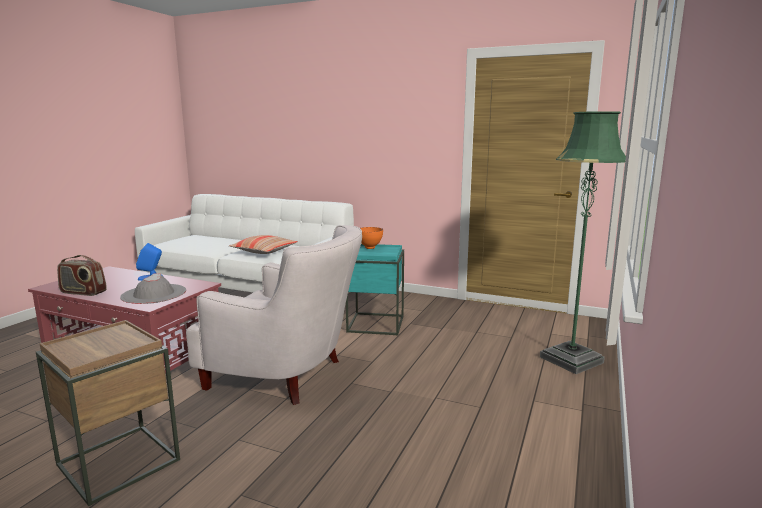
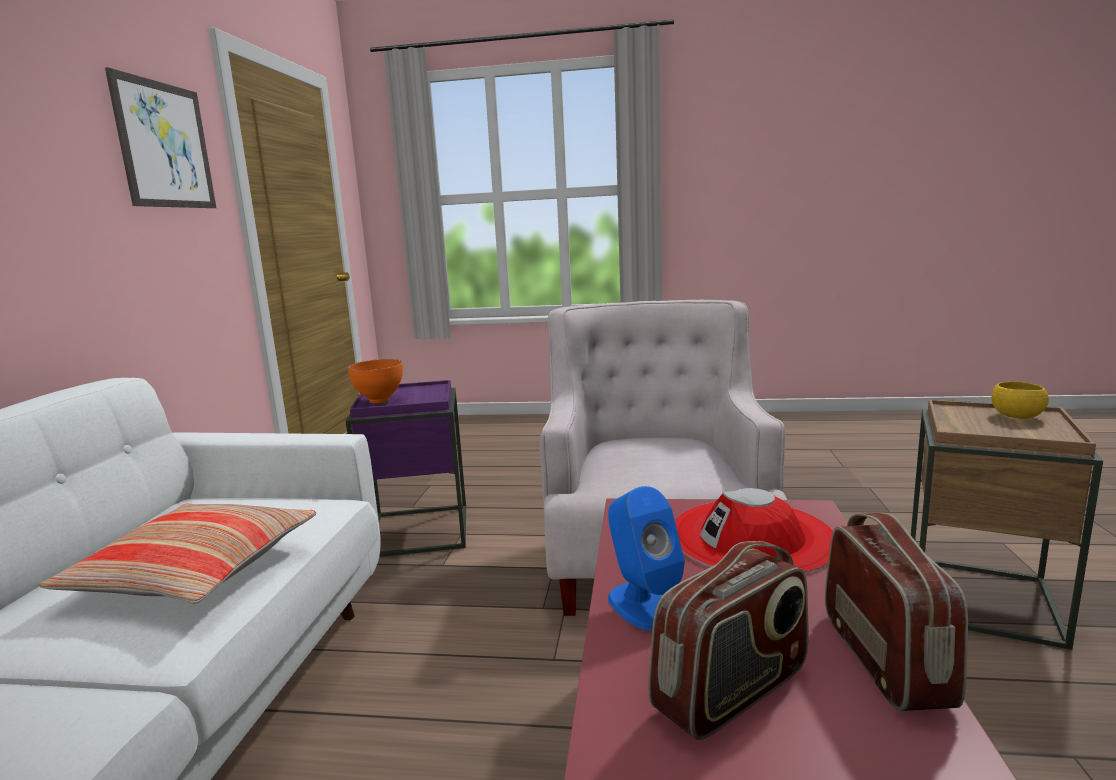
camera: 105 degrees left, 0 degrees up
(95, 352) = (1017, 417): none -> yellow bowl
(109, 279) = (732, 690): none -> radio
(154, 294) = (752, 537): grey hat -> red hat
(376, 324) = (418, 531): turquoise side table -> purple side table
(415, 116) = (165, 145): none -> picture
(571, 360) = (505, 427): green floor lamp -> none

